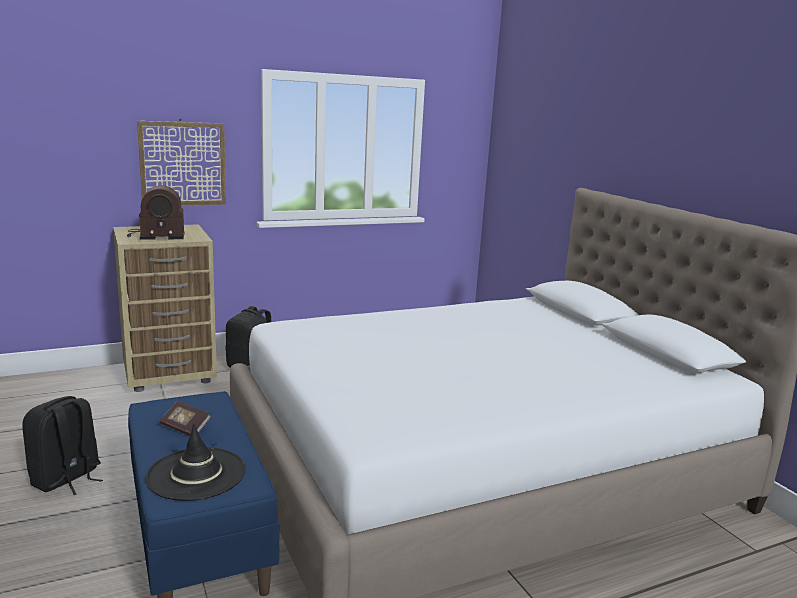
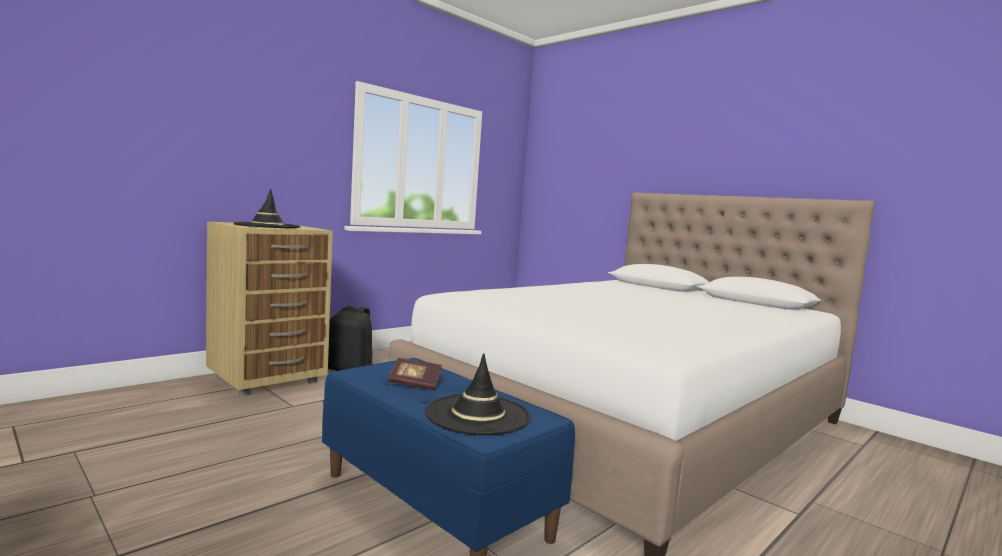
camera: 20 degrees left, 10 degrees down
(66, 479) = (231, 478): black backpack -> none
(155, 235) = (267, 226): radio -> black hat
(183, 162) = (281, 160): picture -> none

